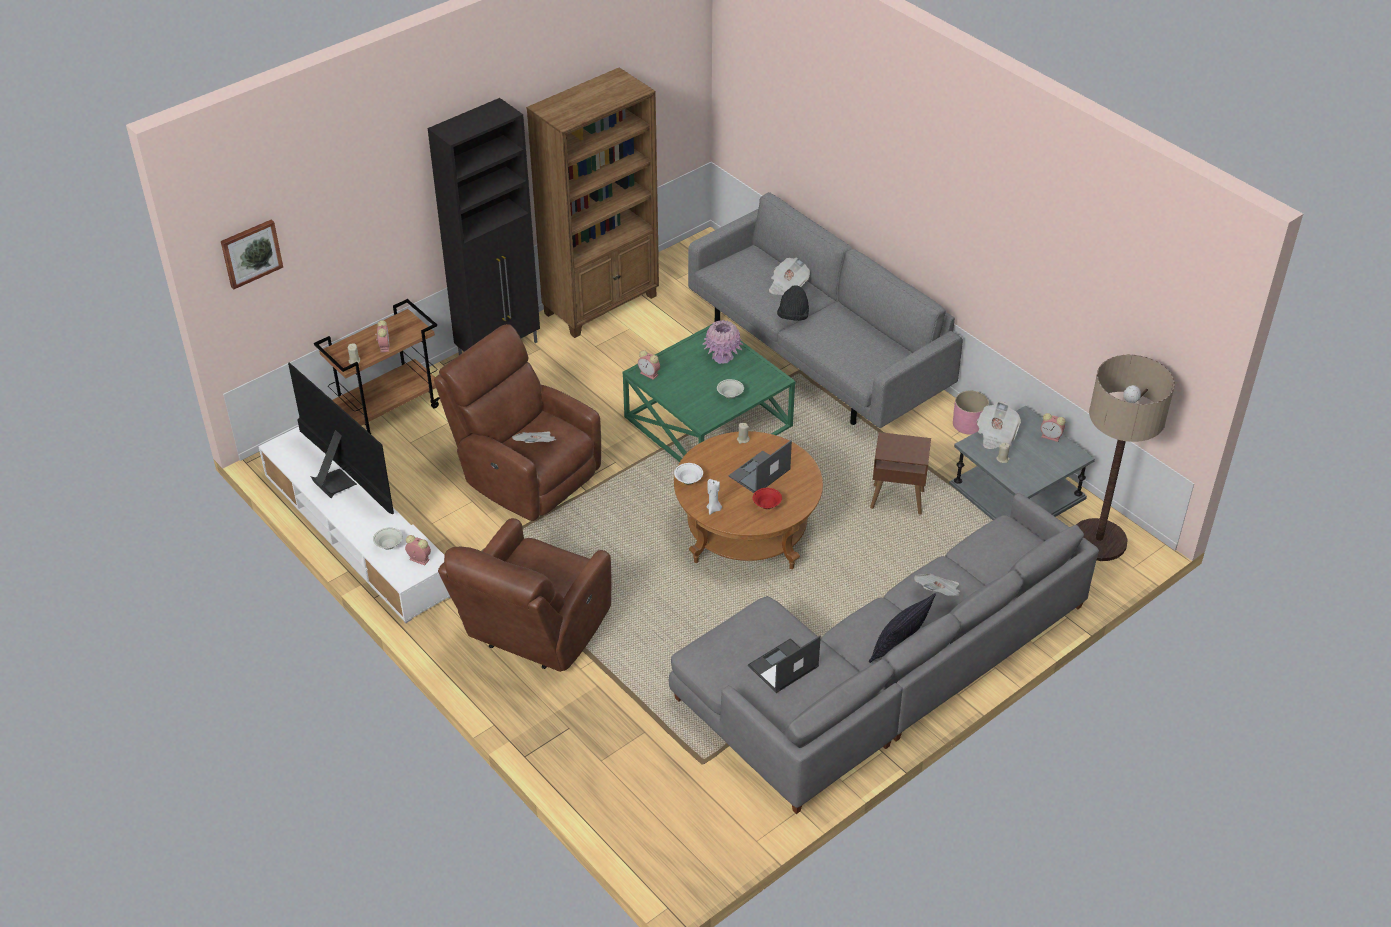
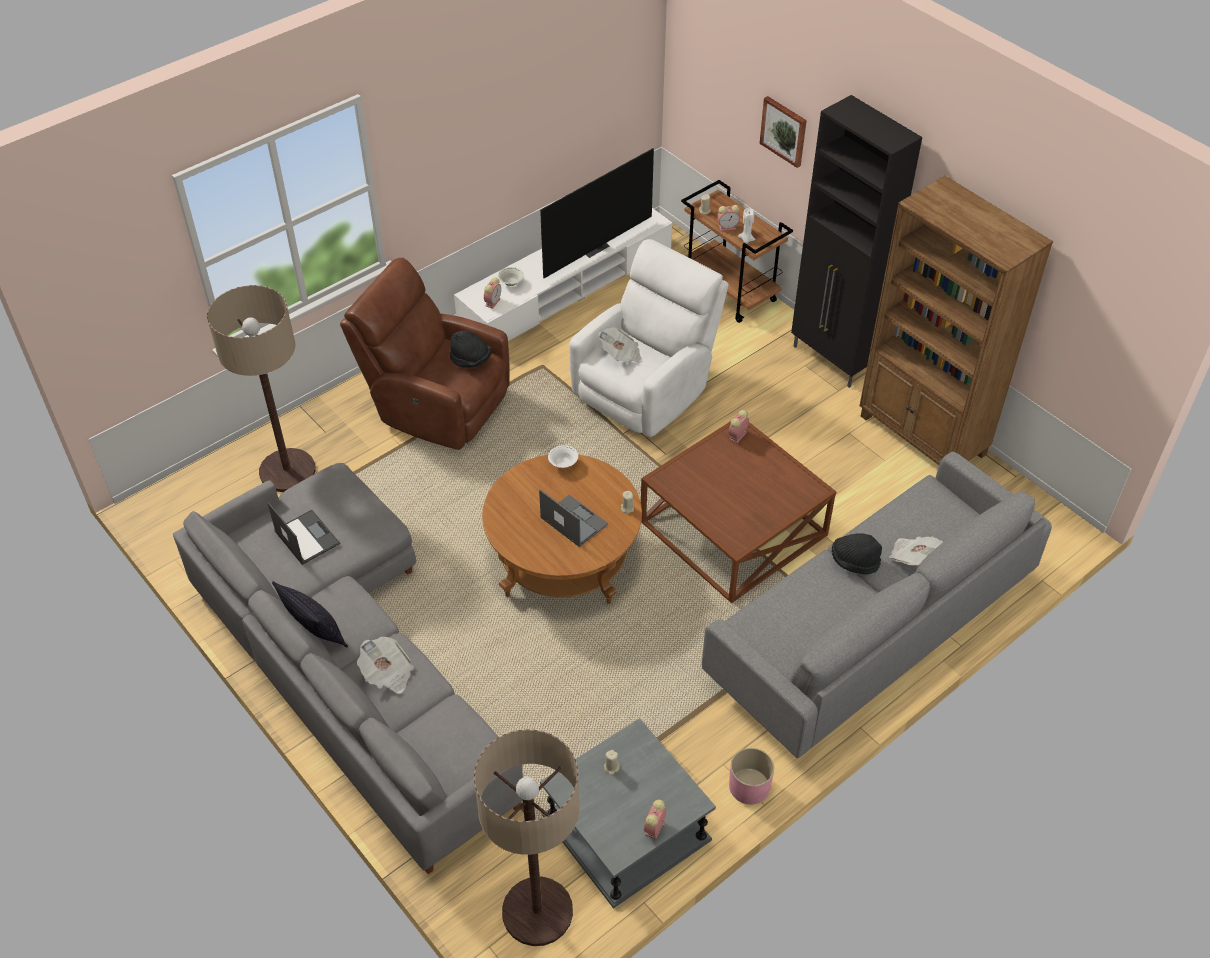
camera: 90 degrees right, 5 degrees up
(251, 253) = (702, 54): picture -> picture (784, 131)
(526, 474) = (645, 389): brown armchair -> white armchair
(533, 556) = (471, 360): none -> black hat
(627, 755) = (287, 471): none -> floor lamp
(709, 421) = (734, 529): green coffee table -> brown coffee table
(713, 509) = (520, 483): white candle -> white candle (746, 240)
(722, 357) = (773, 497): pink vase -> none
(730, 396) = (706, 502): white bowl -> none
(767, 505) = (523, 526): red bowl -> none
(896, 499) = (611, 697): brown side table -> none
(996, 435) = (655, 764): newspaper -> none

